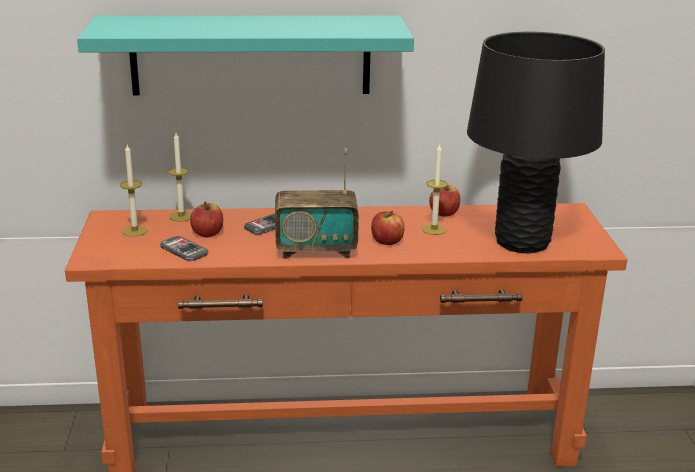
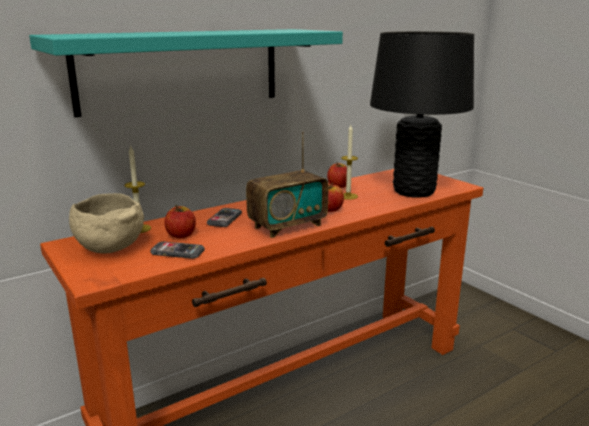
camera: 30 degrees left, 5 degrees down
(135, 231) = (109, 248): candle -> beige bowl

